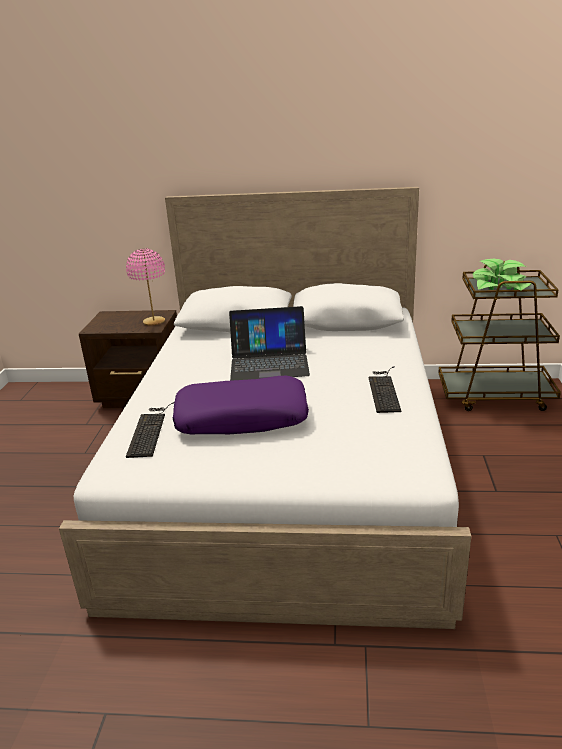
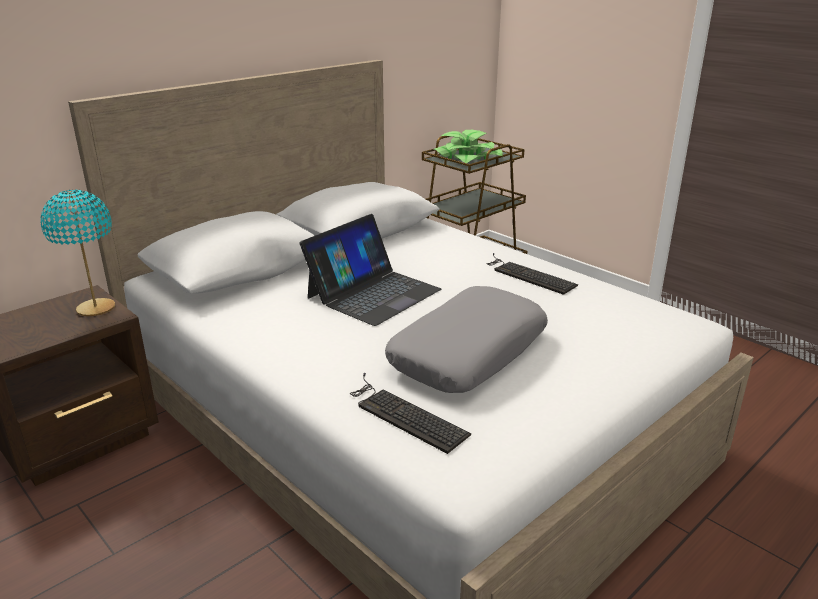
camera: 50 degrees left, 0 degrees up
(154, 321) = (95, 308): pink table lamp -> turquoise table lamp
(242, 418) = (468, 353): purple pillow -> grey pillow

